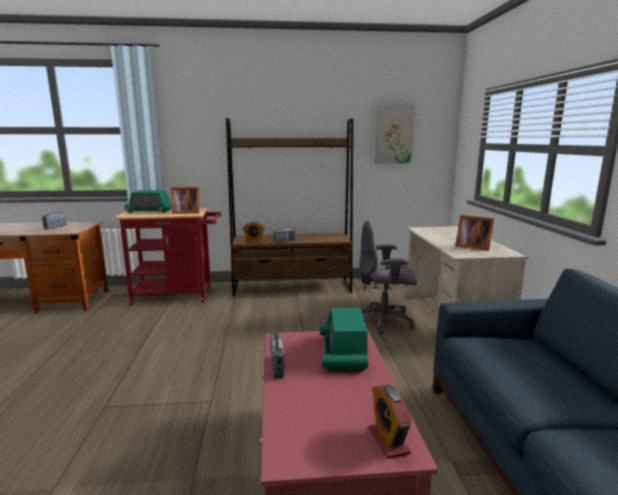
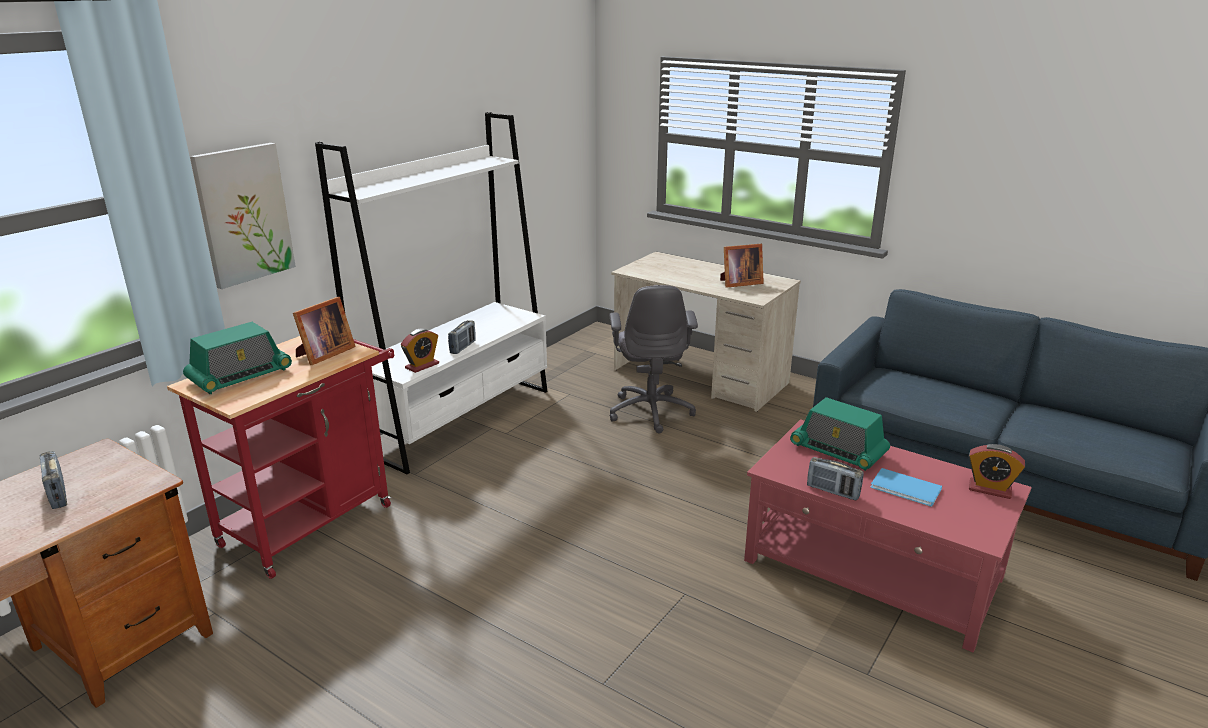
camera: 50 degrees left, 10 degrees up
(292, 287) = (460, 420): brown bookcase -> white bookcase
(324, 396) = (907, 489): none -> blue book
(384, 321) = (651, 411): grey office chair -> grey office chair turned 45 degrees counterclockwise
(393, 134) = (532, 125): picture -> picture (244, 214)

